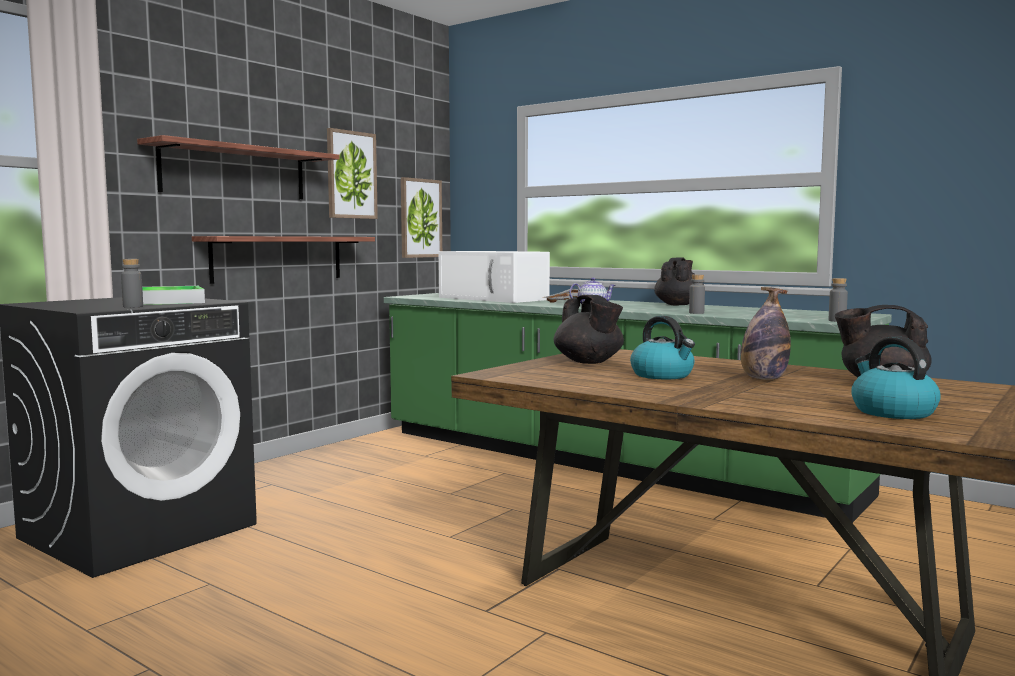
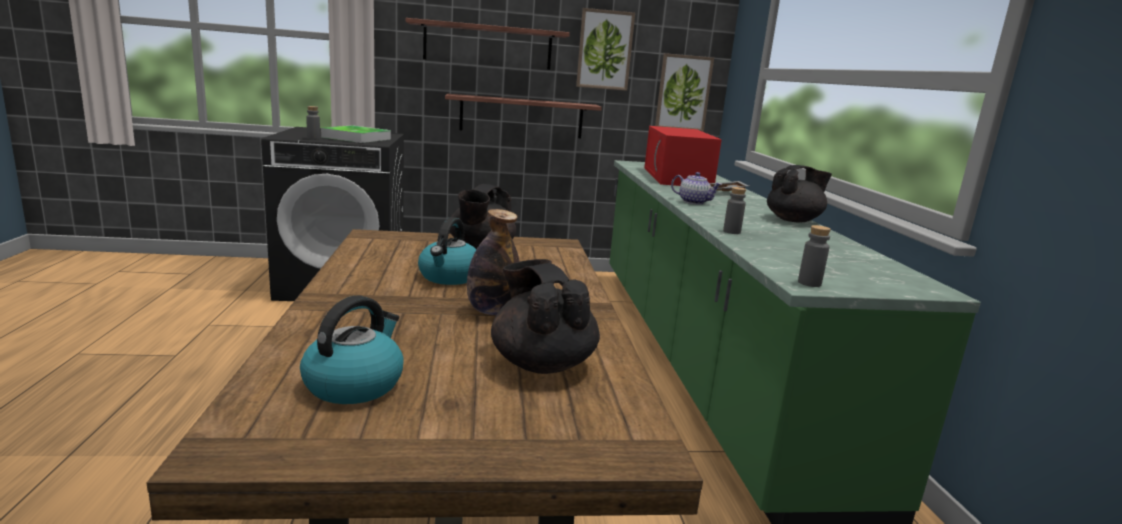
camera: 45 degrees right, 10 degrees up
(494, 298) = (677, 178): white microwave -> red microwave

